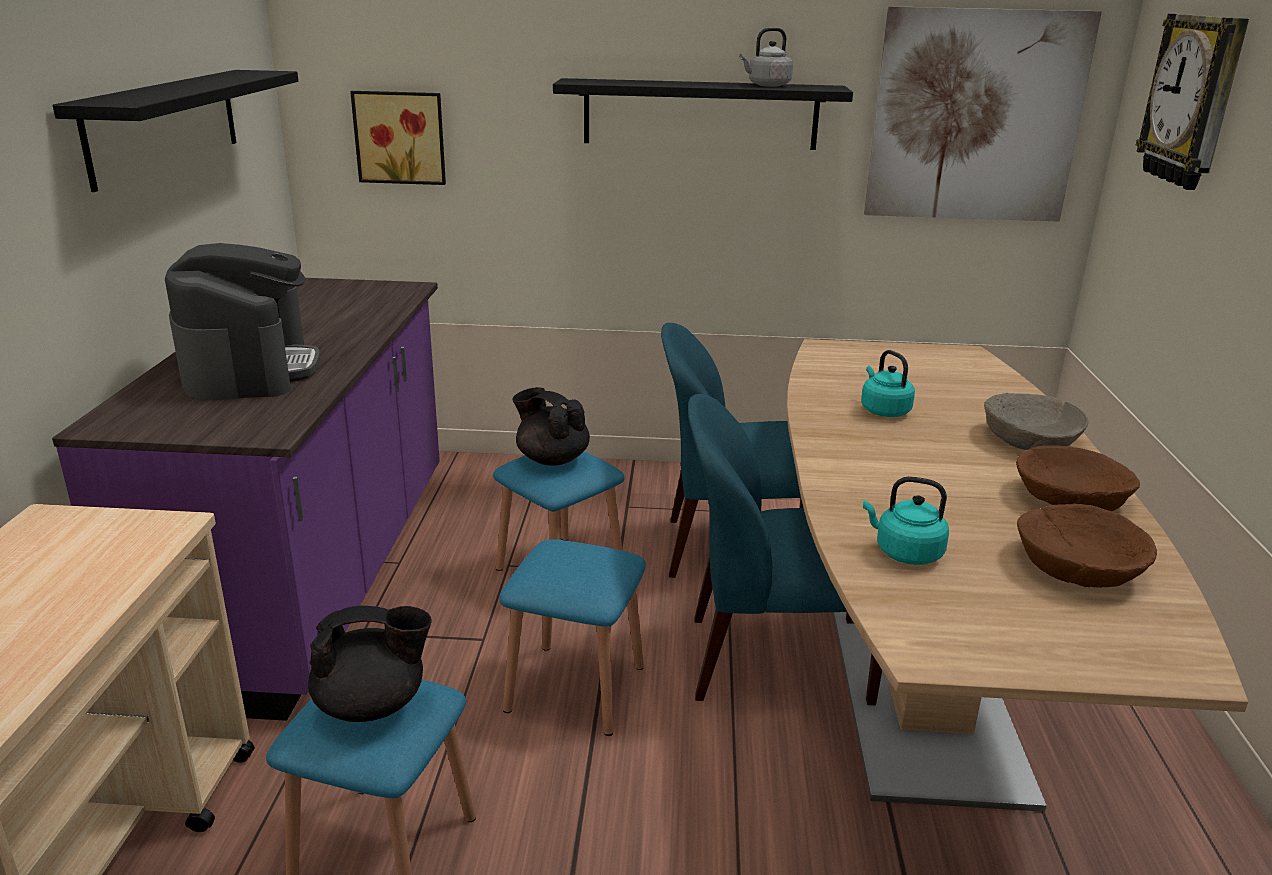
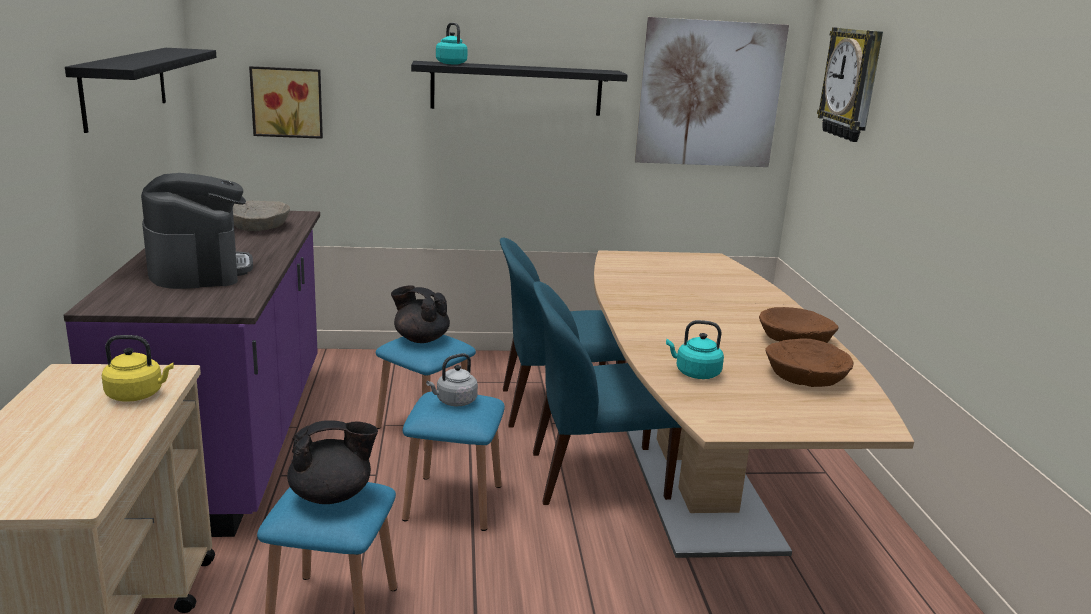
camera: 10 degrees left, 5 degrees down
(116, 559) = (138, 395): none -> yellow kettle
(767, 85) = (565, 69): grey kettle -> grey kettle (454, 401)
(883, 410) = (663, 293): turquoise kettle -> turquoise kettle (450, 63)
(1030, 438) = (763, 307): beige bowl -> beige bowl (258, 226)

